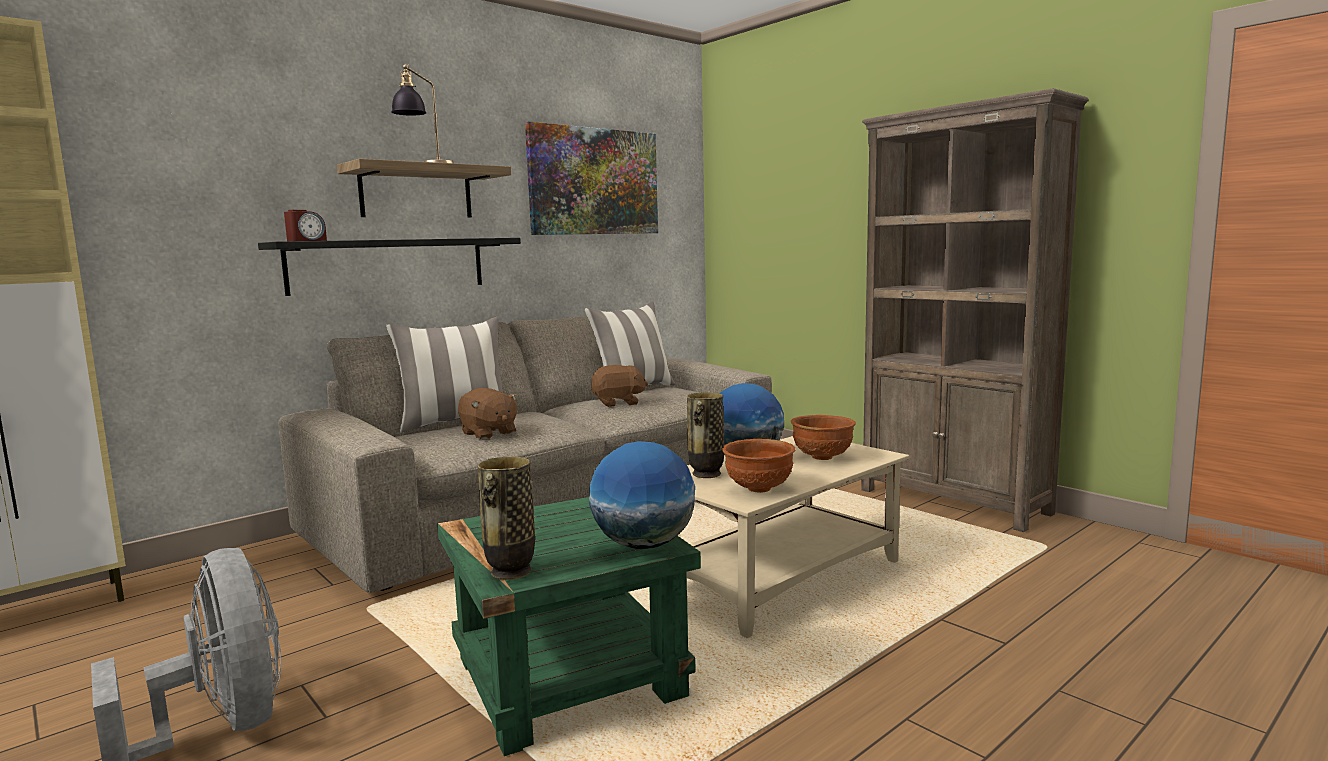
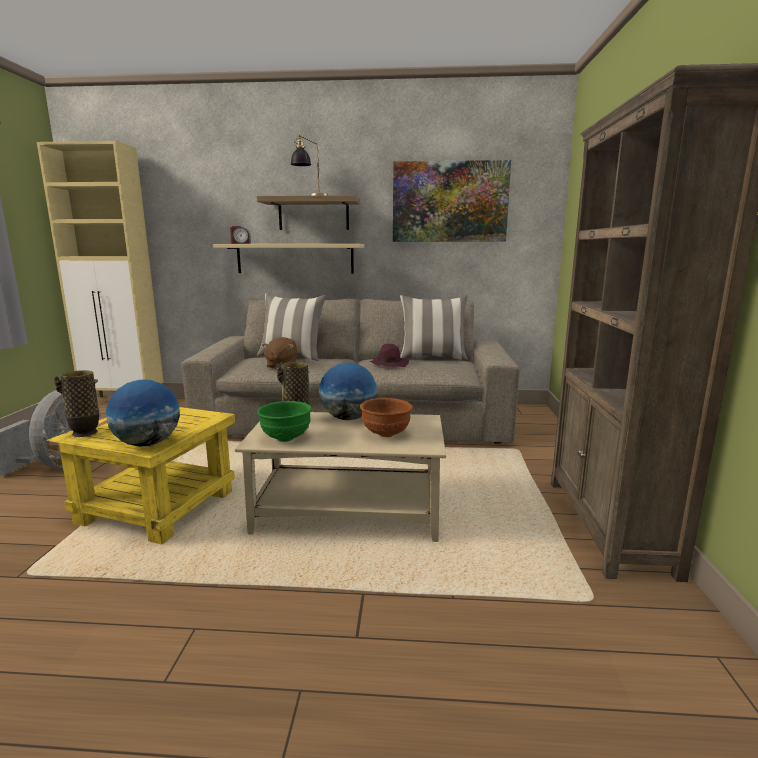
camera: 45 degrees right, 5 degrees up
(389, 265) = (295, 258): black shelf -> beige shelf
(566, 677) = (157, 506): green side table -> yellow side table
(618, 403) = (389, 364): brown plush toy -> purple hat
(758, 489) = (285, 438): brown bowl -> green bowl

